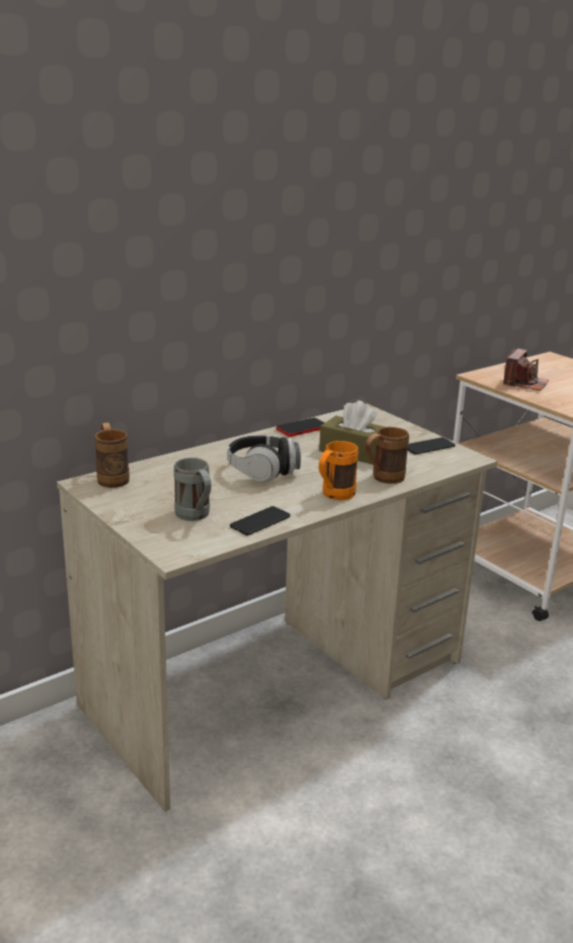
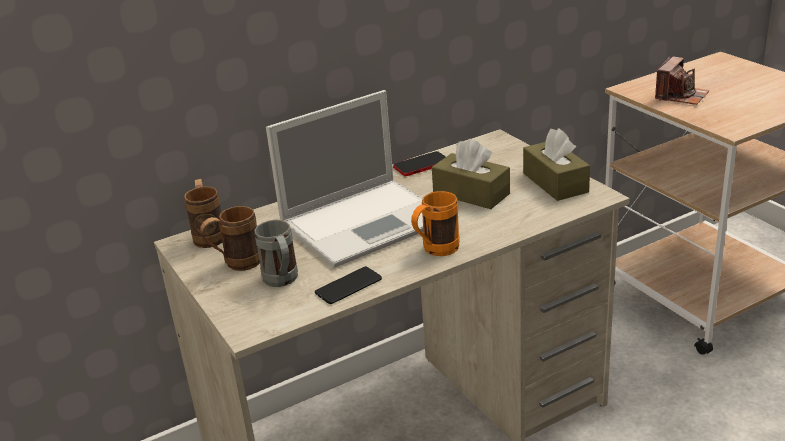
camera: 10 degrees right, 5 degrees up
(263, 471) = (367, 221): headphones -> laptop
(382, 479) = (493, 227): brown mug -> brown mug (235, 264)
(428, 447) = (555, 182): phone -> brown tissue box

